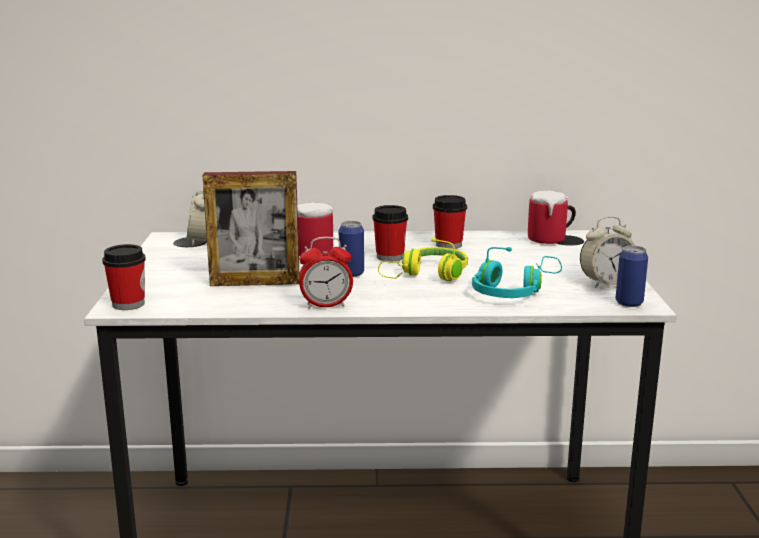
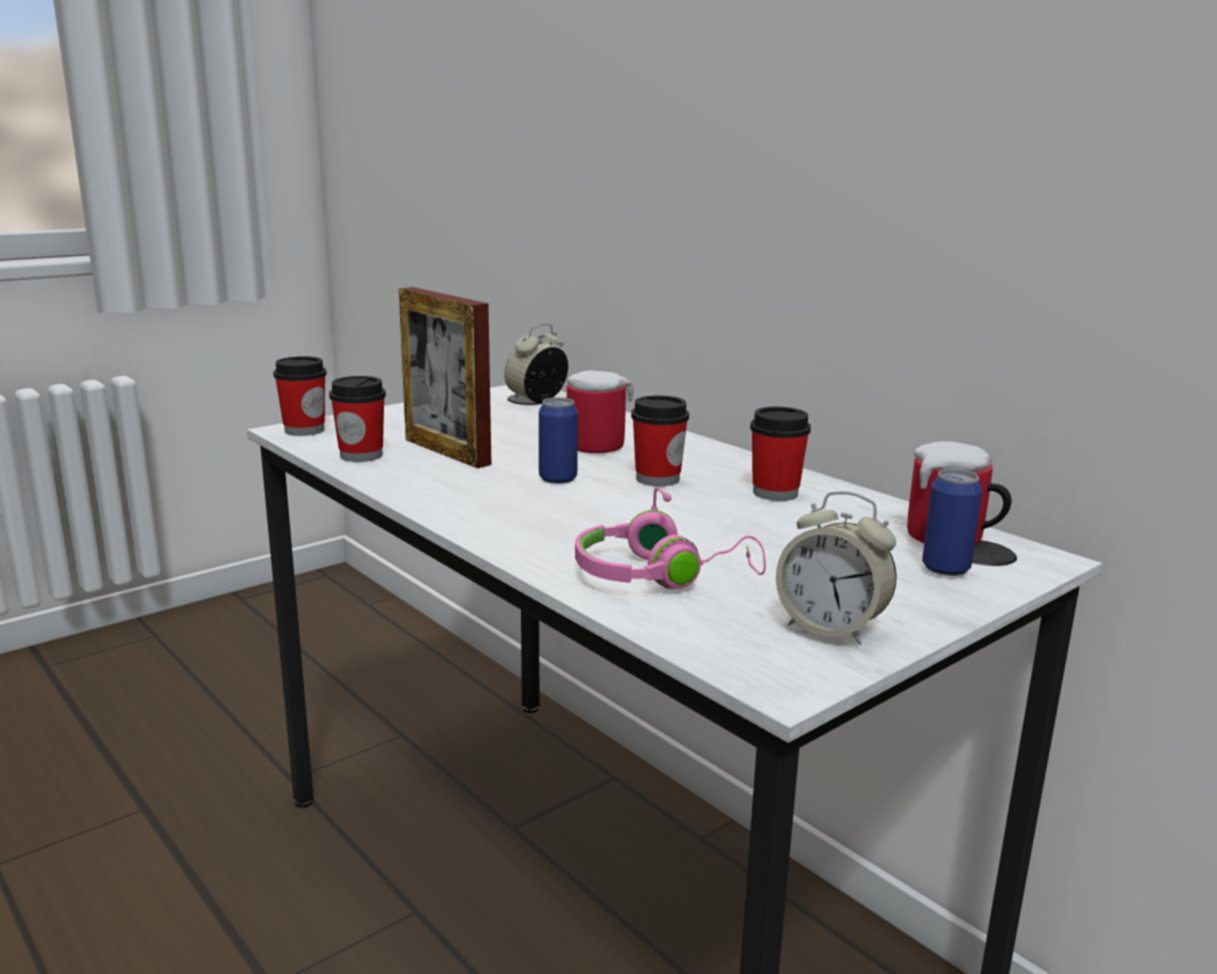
camera: 50 degrees right, 0 degrees up
(217, 302) = (361, 455): none -> cup
(326, 305) = (426, 497): alarm clock -> none
(427, 276) = (625, 514): yellow headphones -> none
(513, 291) = (660, 575): turquoise headphones -> pink headphones
(629, 303) = (768, 669): can -> can (945, 568)

